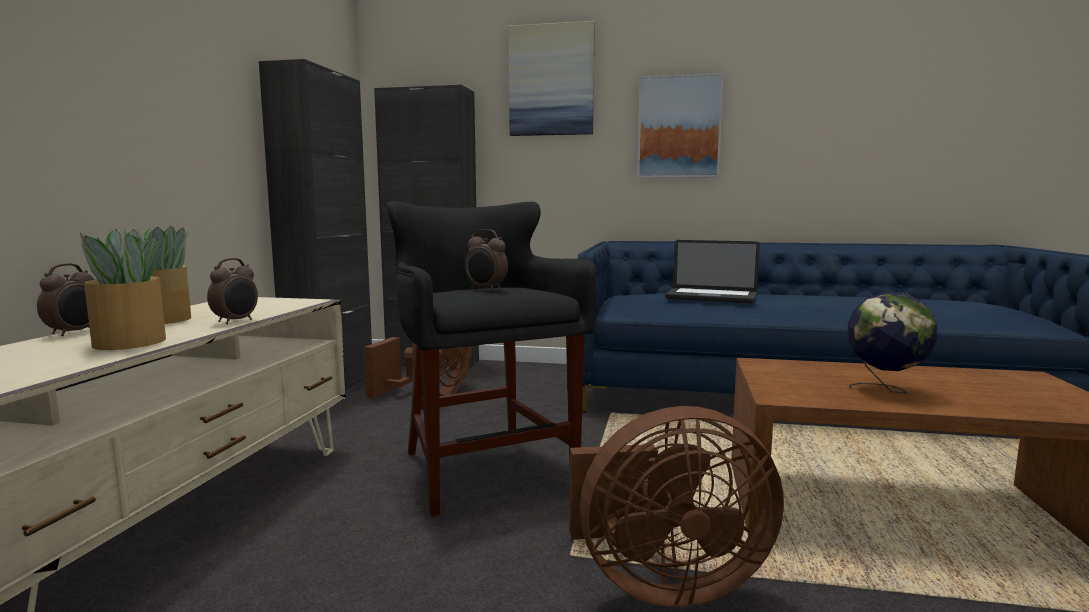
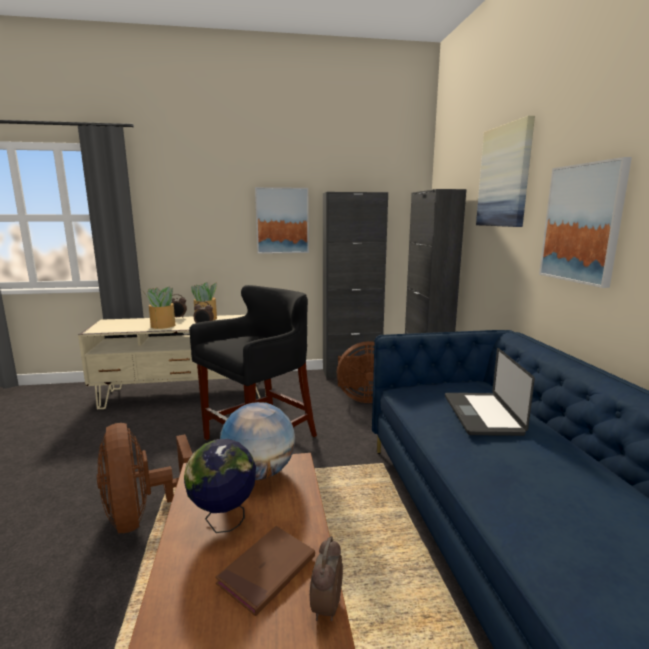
camera: 70 degrees right, 5 degrees up
(204, 101) = (282, 220): none -> picture
(486, 289) = (234, 342): alarm clock -> alarm clock (325, 607)
(784, 375) = (259, 473): none -> globe
(952, 382) = (267, 571): none -> brown book

